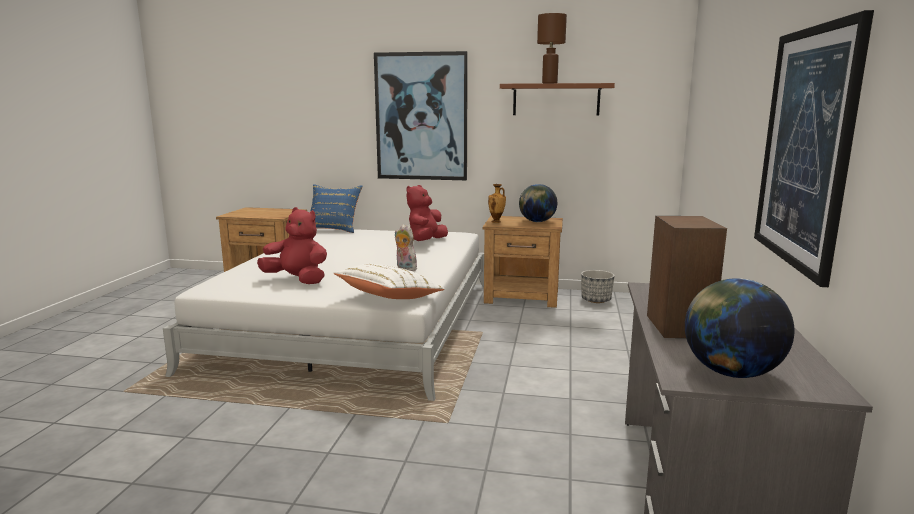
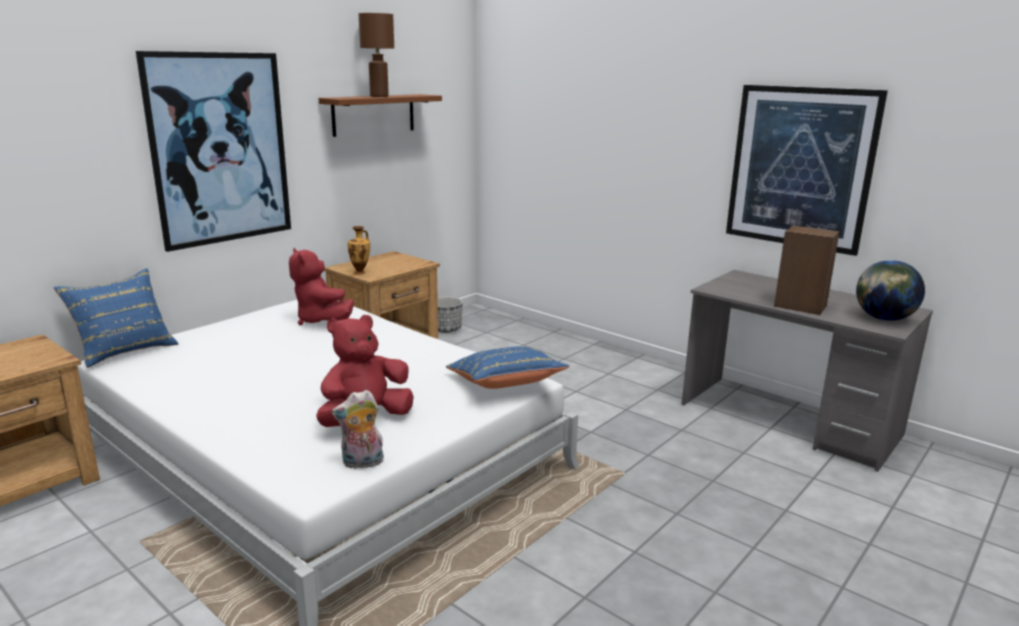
camera: 60 degrees left, 5 degrees up
(389, 298) = (505, 385): white pillow -> blue pillow
(404, 269) = (406, 356): plush toy -> plush toy (362, 463)
(537, 221) = (392, 261): globe -> none

